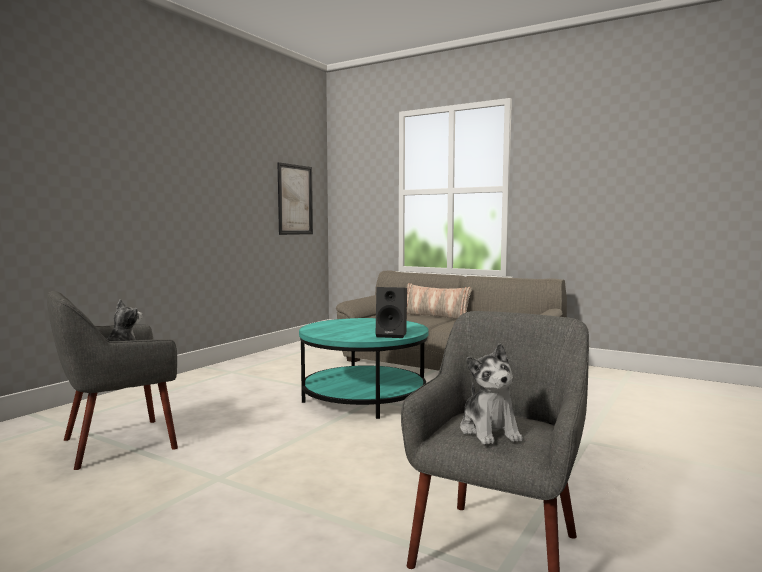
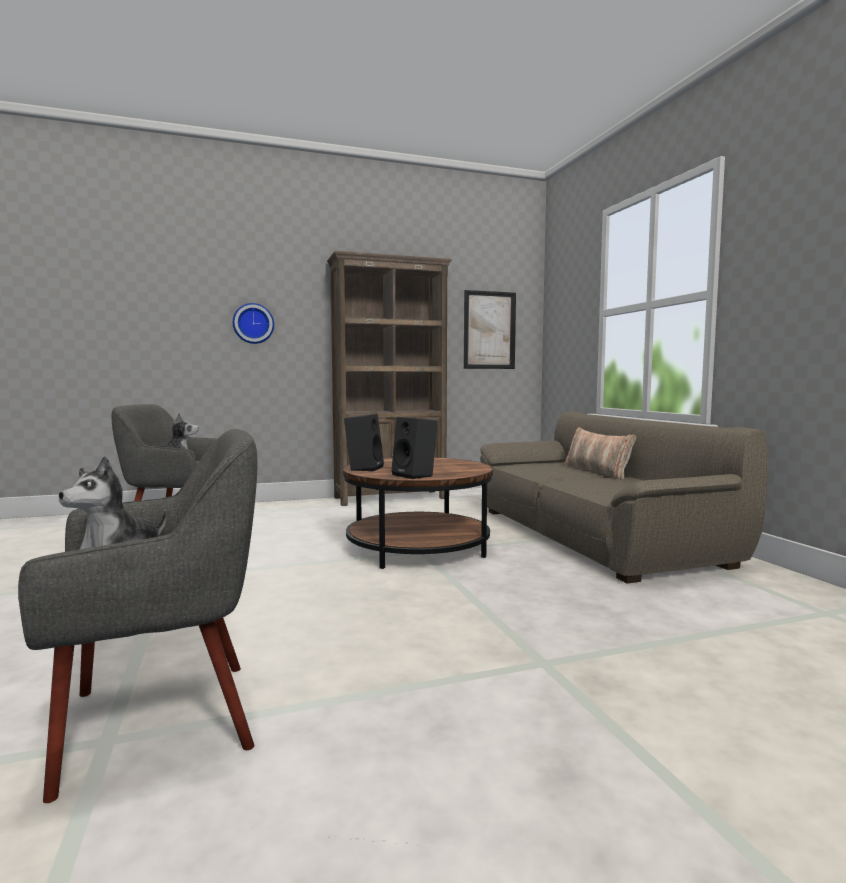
camera: 40 degrees right, 0 degrees up
(98, 188) = (253, 323): none -> wall clock
(240, 364) = (391, 498): none -> brown bookcase
(331, 335) = (364, 468): none -> black speaker
(364, 397) = (418, 547): turquoise coffee table -> brown coffee table

